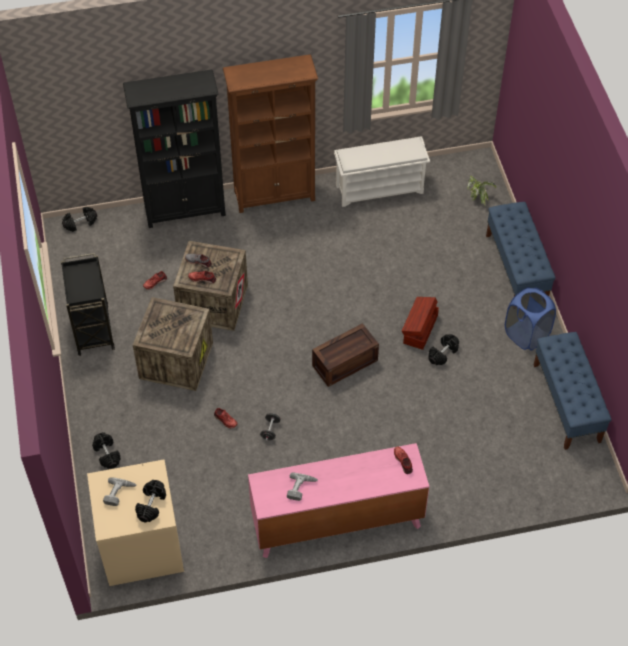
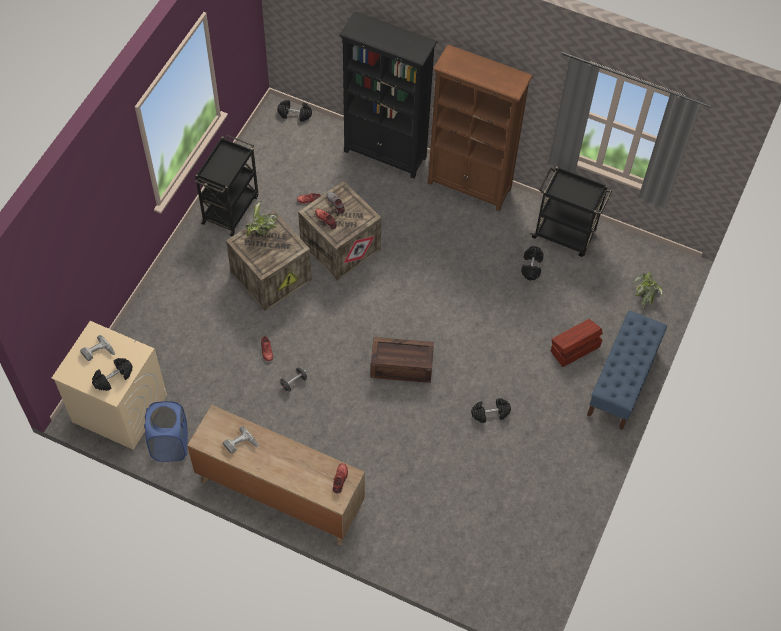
camera: 35 degrees right, 5 degrees up
(107, 454) = (156, 317): black dumbbell -> black dumbbell (531, 267)
(156, 318) = (262, 230): none -> potted plant
(336, 522) = (279, 493): pink dresser -> brown dresser
(380, 189) = (565, 235): white shoe rack -> black cart
(419, 329) = (489, 379): brown storage box -> brown storage box (574, 348)
(526, 335) = (577, 445): blue laundry basket -> blue laundry basket (170, 444)
(566, 403) = (558, 529): blue bench -> none

